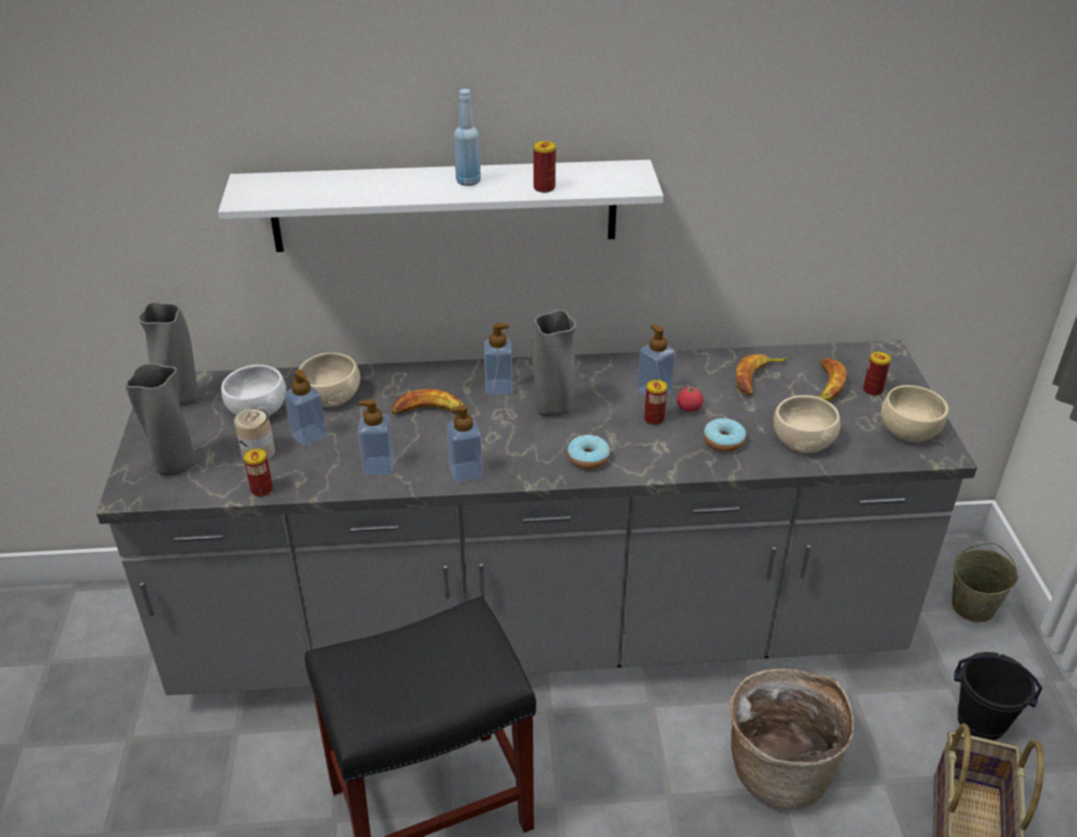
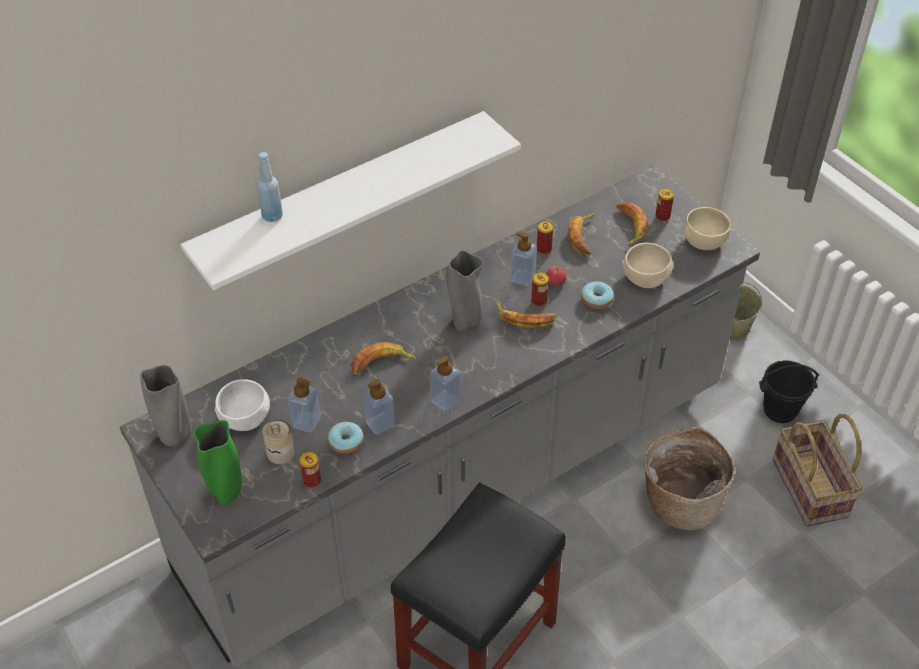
camera: 30 degrees left, 10 degrees up
(175, 465) = (226, 492): grey vase -> green vase
(331, 396) = (292, 381): beige bowl -> none
(468, 181) = (374, 182): blue bottle -> blue bottle (272, 216)
(499, 388) = (411, 320): soap dispenser -> none
(544, 188) = (434, 168): can -> can (544, 249)
(588, 458) = (519, 352): donut -> donut (346, 442)
(623, 429) = (525, 318): none -> banana

